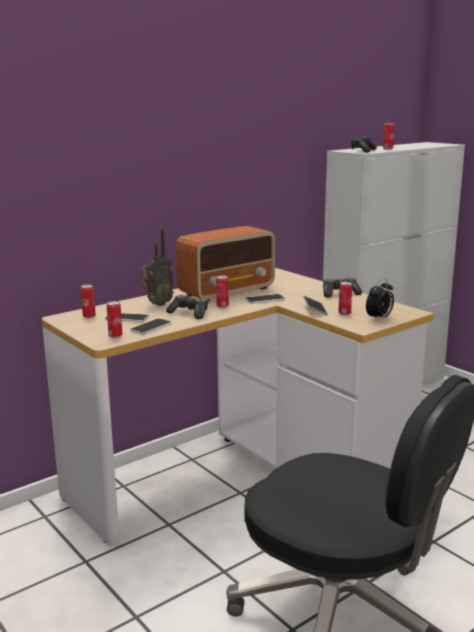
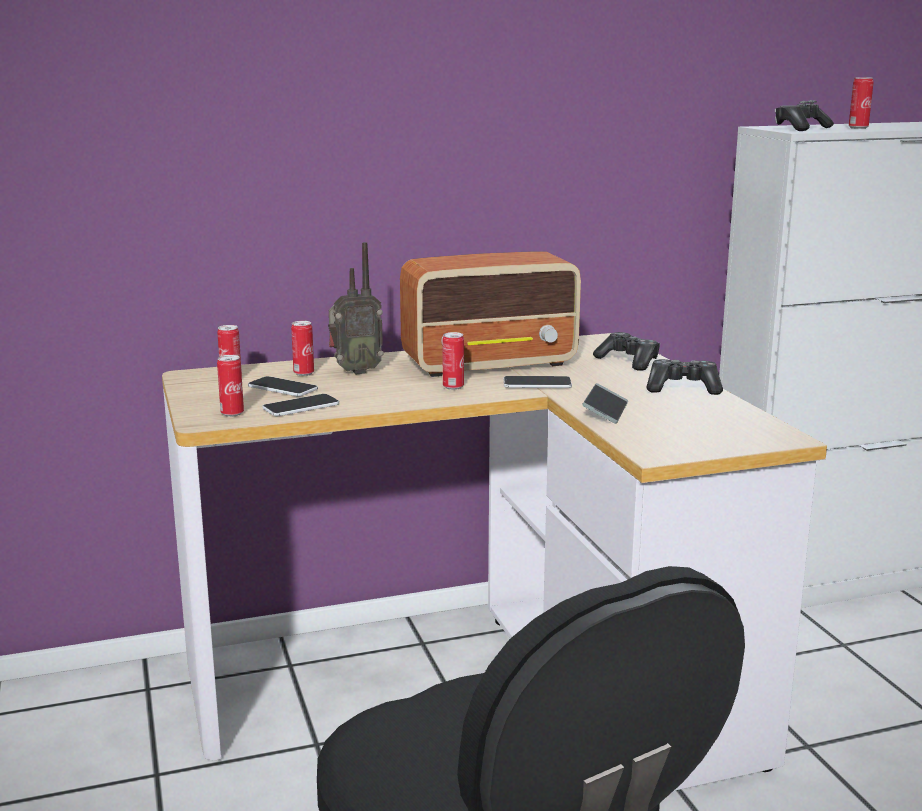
camera: 20 degrees right, 0 degrees up
(189, 313) = (387, 392): game controller -> game controller (628, 361)
(344, 314) = (650, 425): can -> can (303, 373)
(379, 318) = (706, 441): alarm clock -> none

